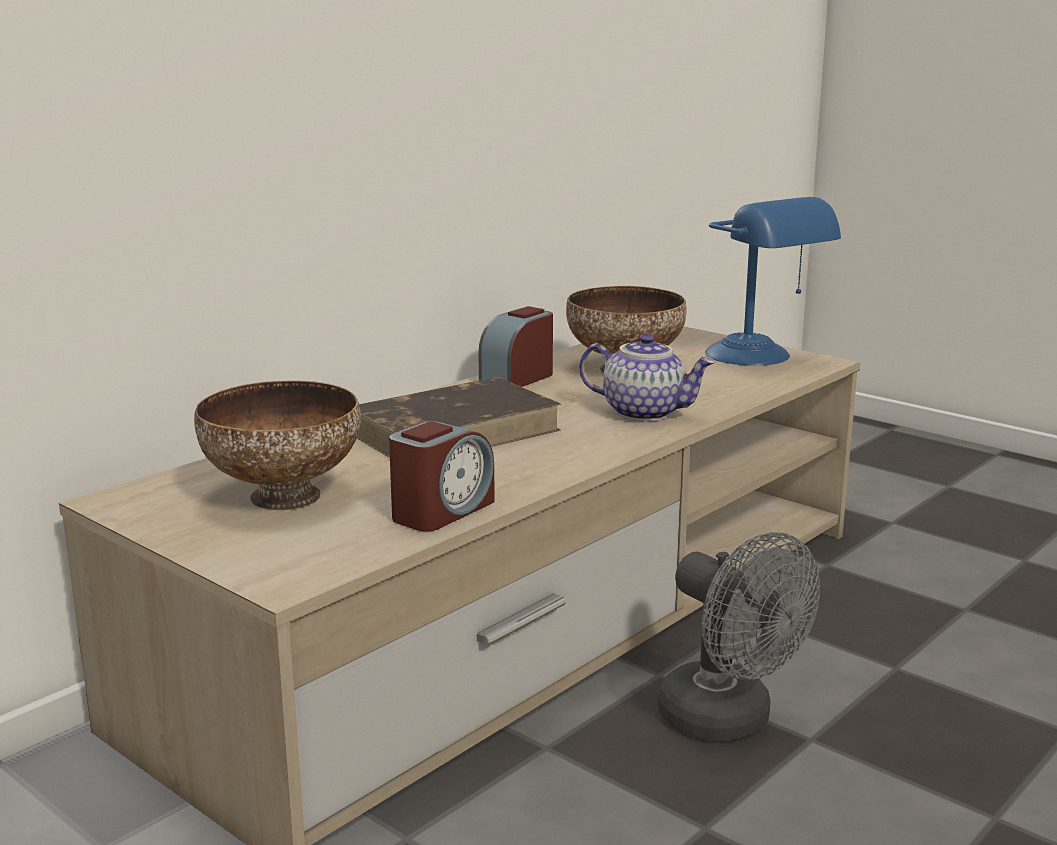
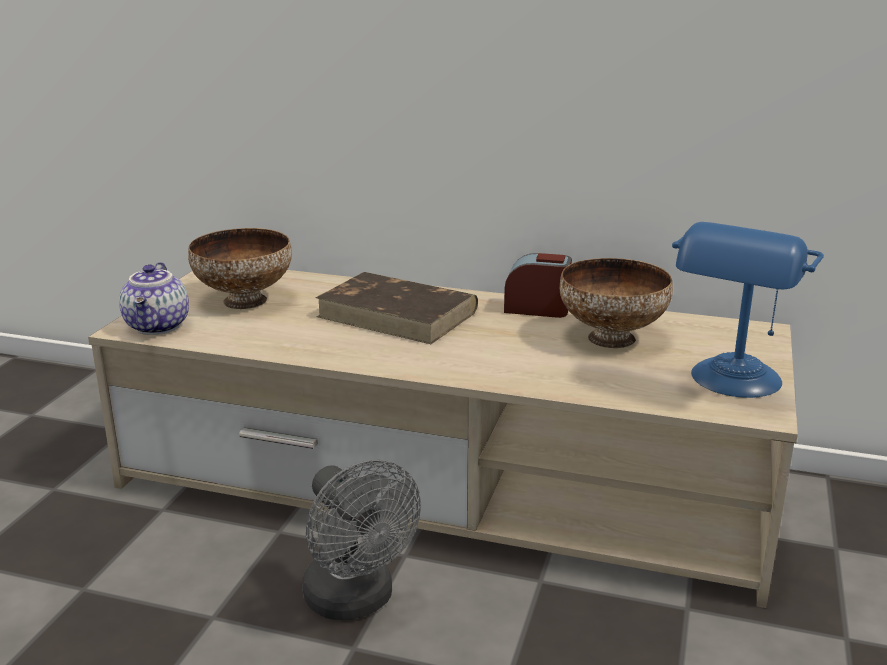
camera: 65 degrees right, 5 degrees up
(442, 511) = (247, 342): alarm clock -> none
(645, 412) = (505, 364): teapot -> teapot (159, 326)
(729, 721) = (356, 601): grey fan -> grey fan turned 60 degrees counterclockwise

